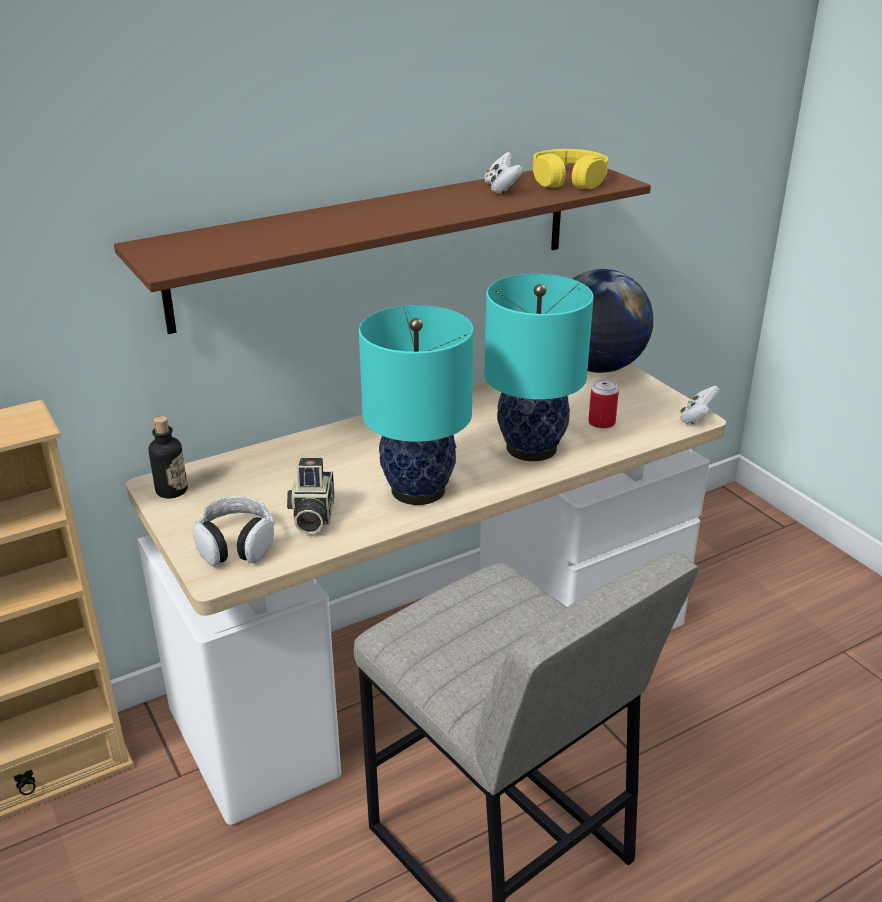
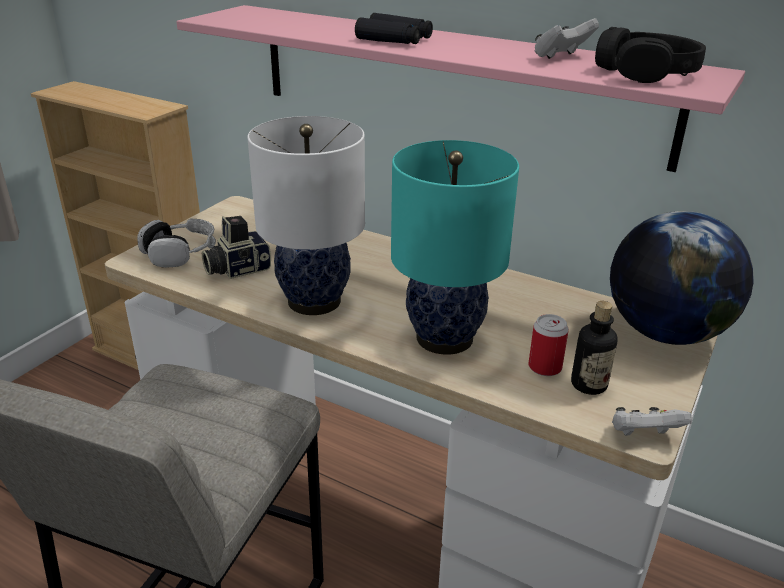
camera: 60 degrees right, 0 degrees up
(172, 491) = (233, 212): bottle -> bottle (588, 384)
(377, 219) = (394, 39): none -> black binoculars
(378, 243) = (453, 81): brown shelf -> pink shelf
(418, 489) = (315, 301): turquoise table lamp -> white table lamp
(569, 181) = (646, 72): yellow headphones -> black headphones

